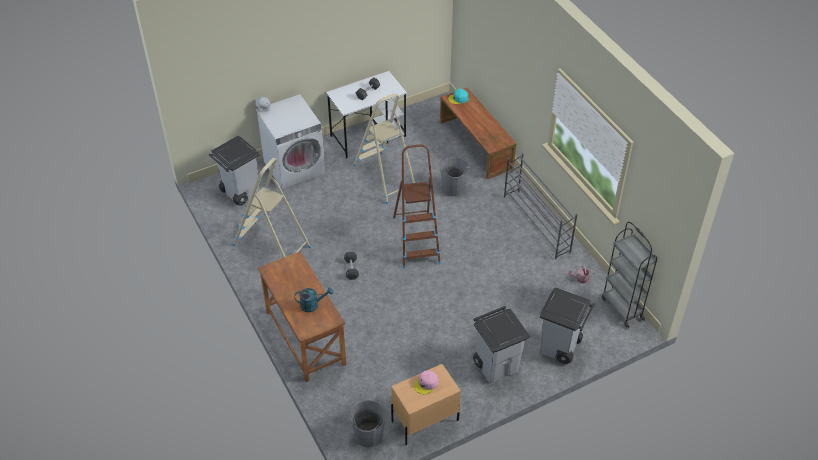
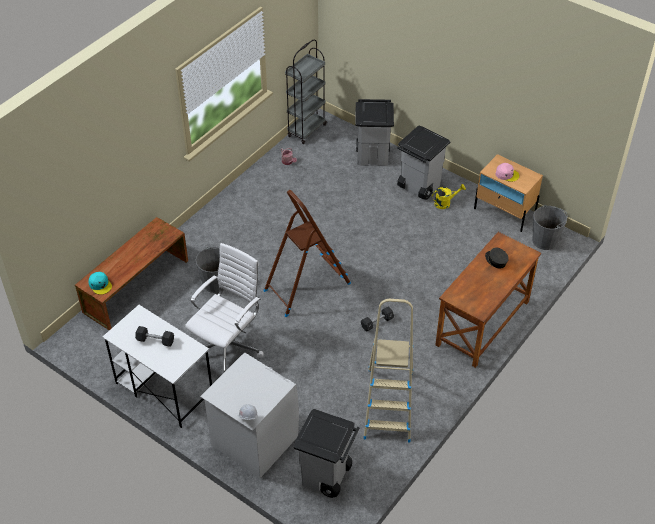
camera: 115 degrees left, 0 degrees up
(312, 305) = (496, 260): turquoise watering can -> grey cap
(384, 177) = (228, 347): beige step ladder -> white office chair
(463, 377) = (445, 203): none -> yellow watering can
(536, 224) = (235, 207): grey shoe rack -> none

